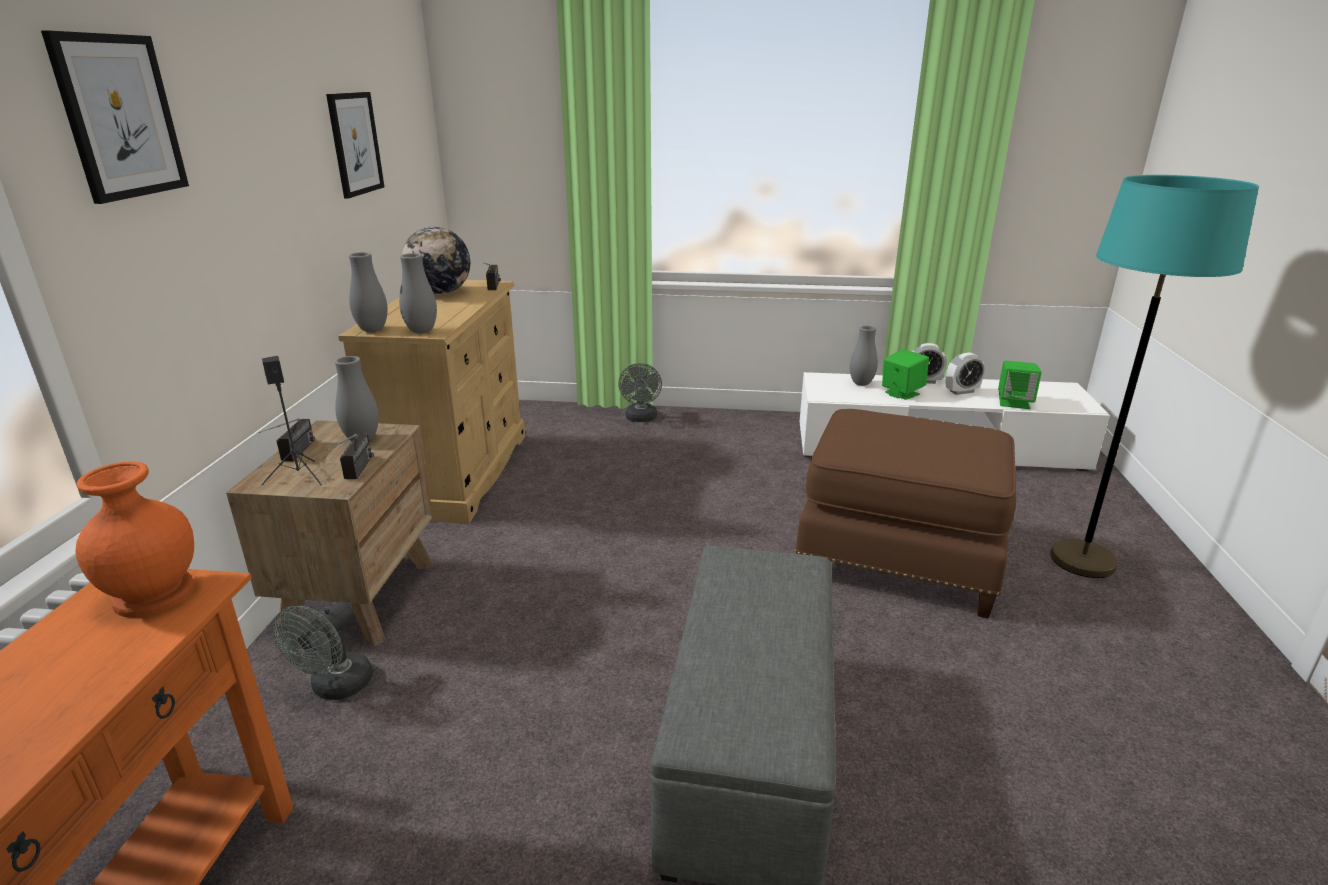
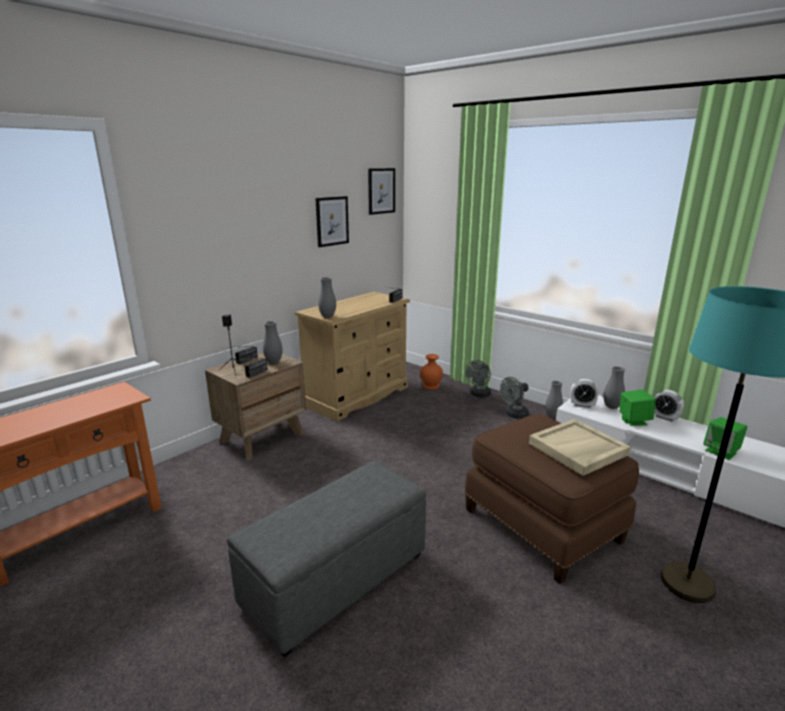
camera: 35 degrees right, 5 degrees down
(120, 117) = (187, 210): picture -> picture (381, 191)
(152, 596) = (117, 395): orange vase -> orange vase (430, 386)
(335, 688) = (217, 471): grey fan -> grey fan (514, 415)
(372, 330) = (310, 312): grey vase -> grey vase (552, 416)
(440, 293) = (366, 299): globe -> none
(951, 436) = (578, 449): none -> beige tray
(961, 391) = (686, 432): alarm clock -> alarm clock (582, 405)

